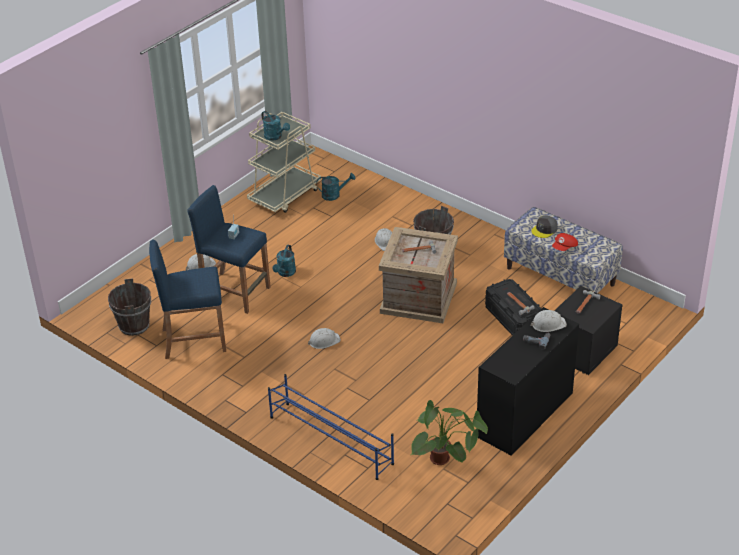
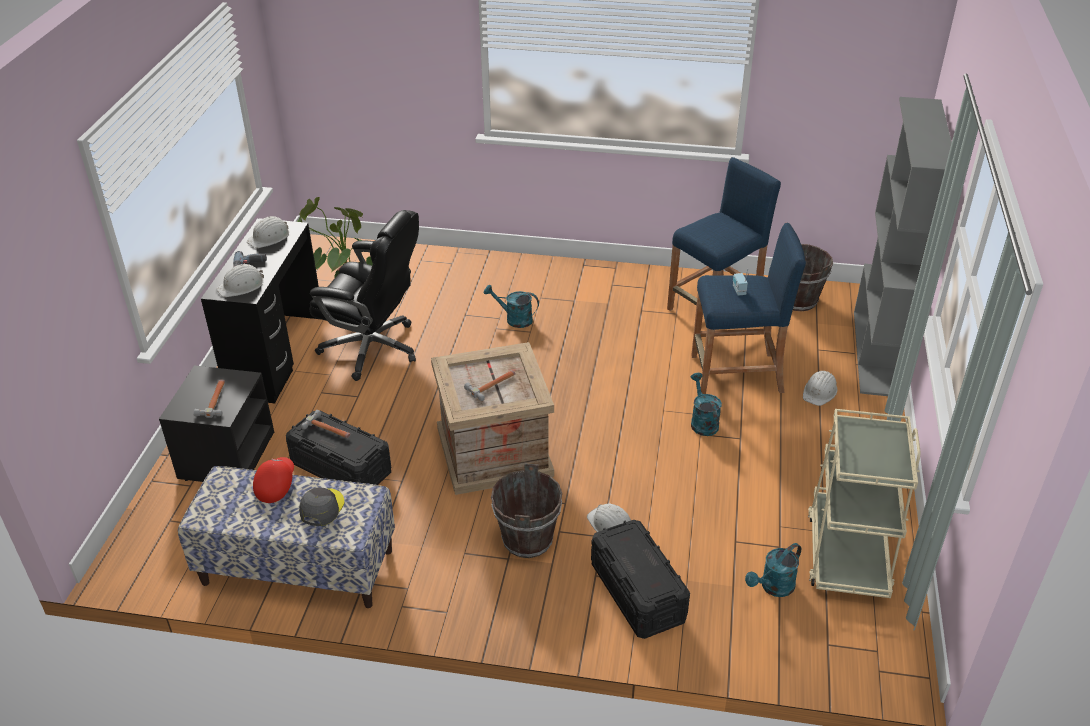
camera: 150 degrees right, 0 degrees up
(137, 275) = (876, 353): none -> grey bookcase
(275, 137) = (867, 436): turquoise watering can -> turquoise watering can (514, 319)
(324, 341) = (569, 356): white hard hat -> white hard hat (269, 237)
(330, 440) = (476, 270): blue shoe rack -> none
(398, 213) = (637, 592): none -> black storage box
(452, 395) = (373, 348): none -> black office chair

